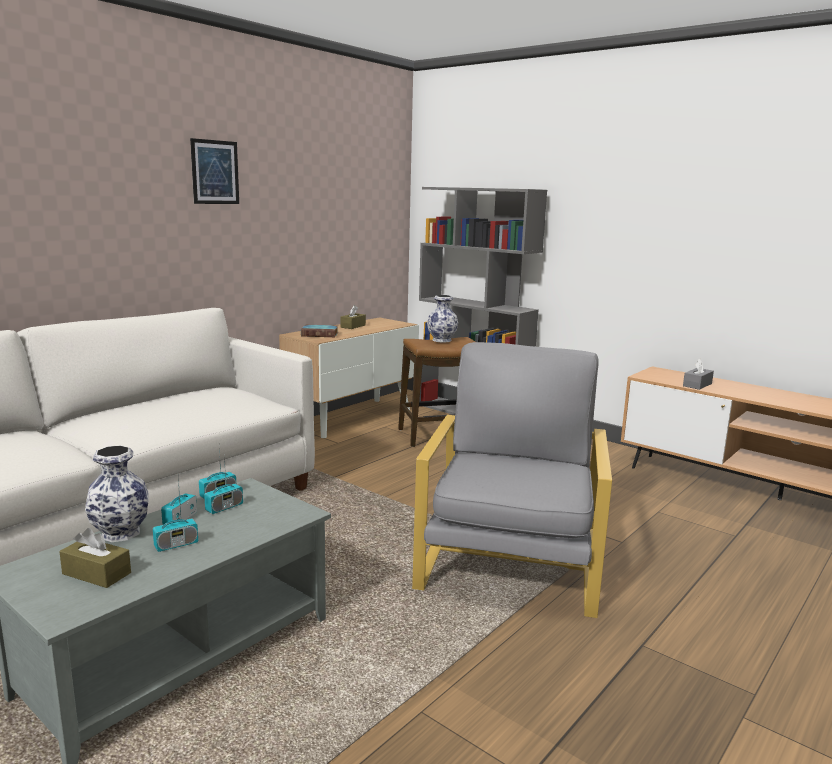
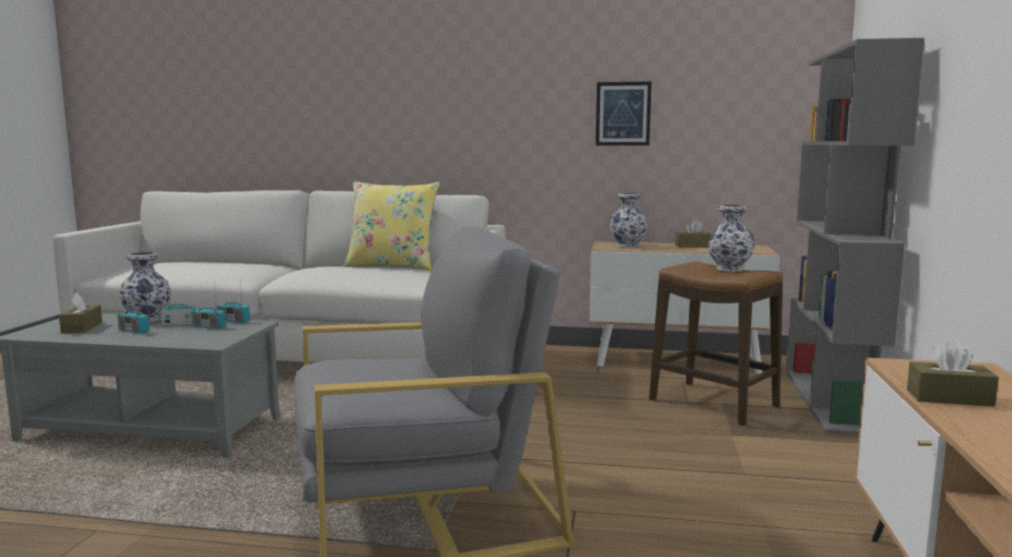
camera: 60 degrees right, 5 degrees down
(164, 397) = (392, 266): none -> yellow pillow
(215, 172) = (525, 65): picture -> picture (623, 113)
(320, 334) = (628, 246): book -> vase
(697, 385) = (949, 398): grey tissue box -> brown tissue box

